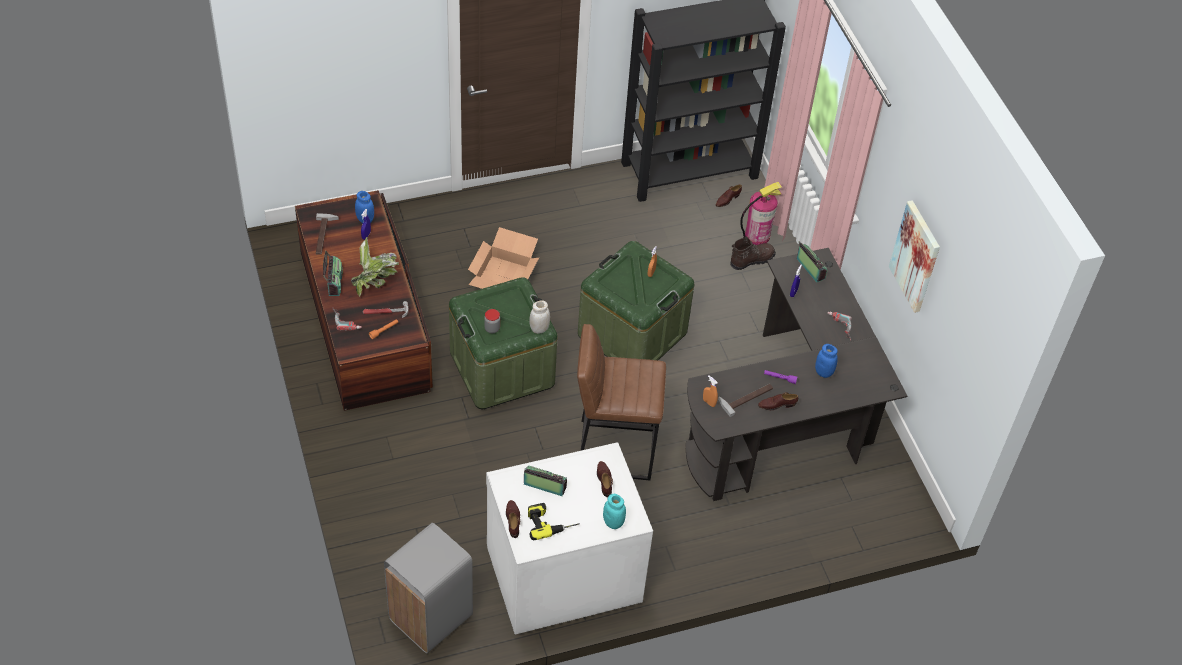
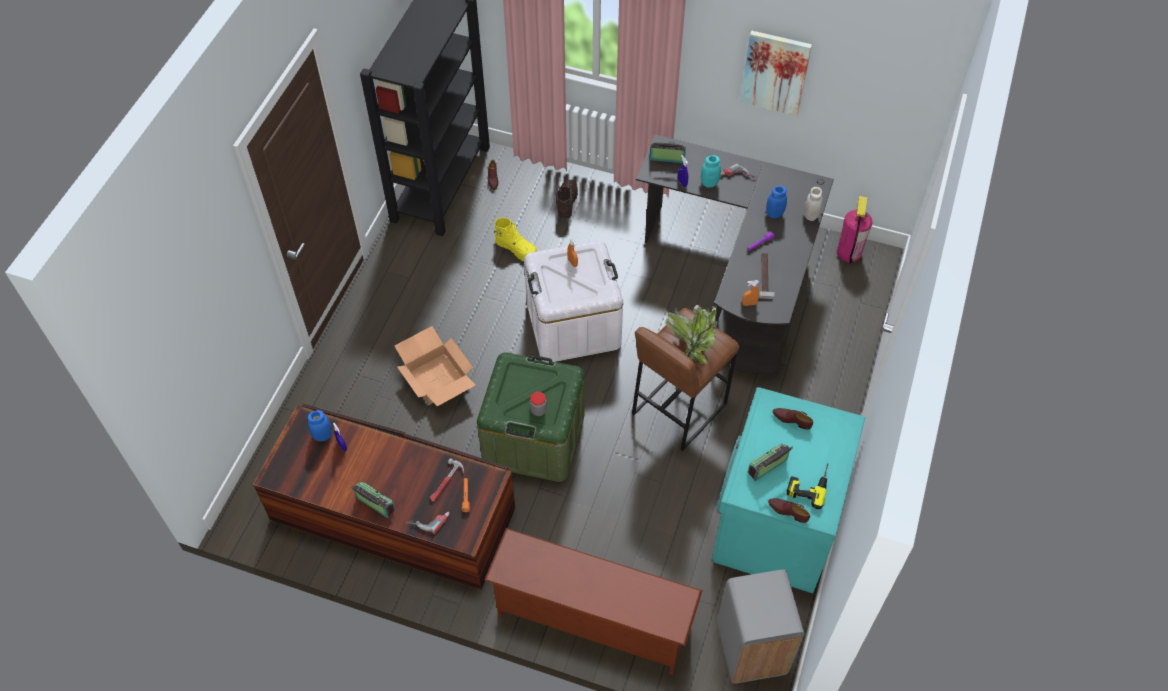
camera: 50 degrees left, 5 degrees up
(324, 235) = (312, 480): hammer -> none
(371, 496) = (591, 622): none -> brown shoe rack
(376, 282) = (404, 470): potted plant -> potted plant (692, 343)
(539, 329) = (568, 376): white jar -> white jar (811, 215)
(561, 574) = (774, 523): white washing machine -> turquoise washing machine
(613, 522) = (839, 439): turquoise jar -> turquoise jar (709, 183)
(632, 334) = (573, 325): green storage box -> white storage box
(672, 255) = (517, 249): none -> yellow boot
(757, 235) = (545, 184): fire extinguisher -> fire extinguisher (849, 252)
(777, 404) = (784, 262): brown shoe -> none

